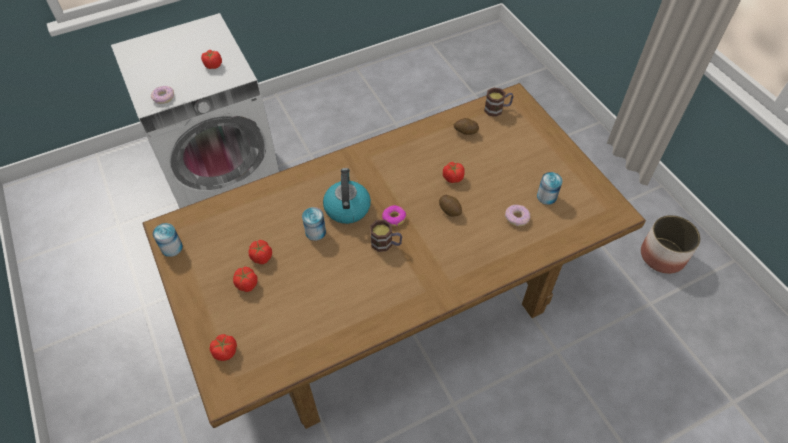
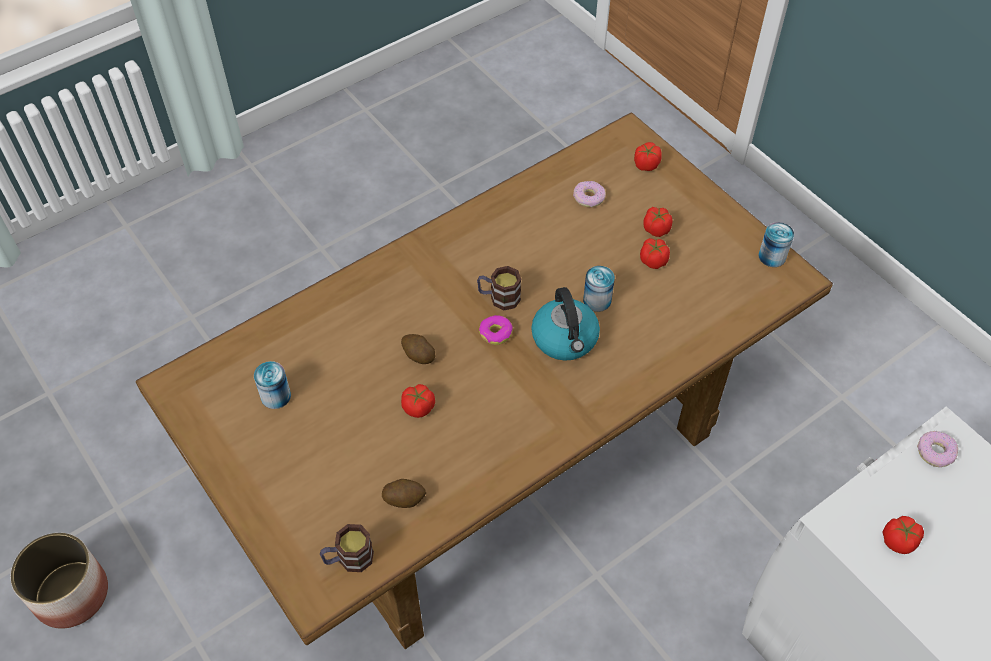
camera: 170 degrees right, 0 degrees up
(517, 217) = (322, 357): donut -> donut (589, 198)

